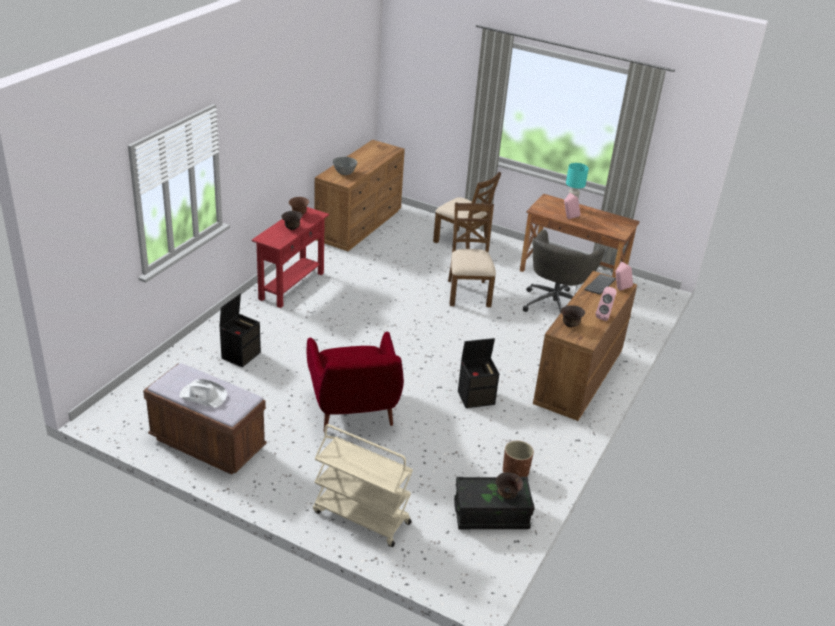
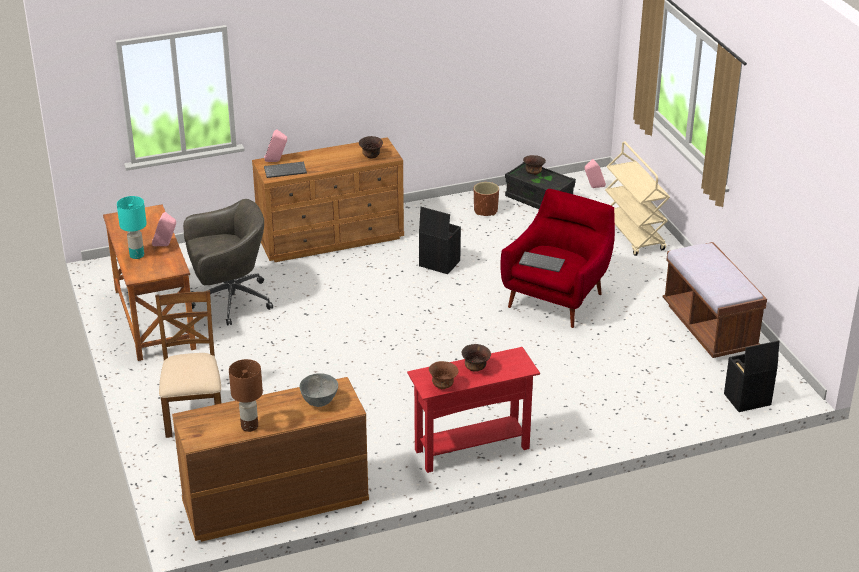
camera: 135 degrees left, 0 degrees up
(203, 395) = (719, 267): white hat -> none
(241, 355) = (610, 392): black storage box -> black storage box (747, 400)
(357, 353) = (542, 262): none -> keyboard
(361, 155) = (249, 426): none -> brown table lamp
(468, 293) = (292, 351): brown chair -> none
(604, 316) = (331, 150): pink speaker -> pink speaker (593, 187)

